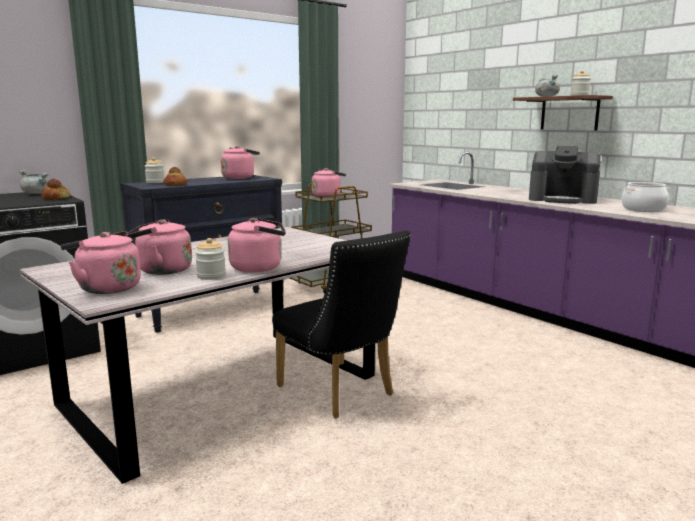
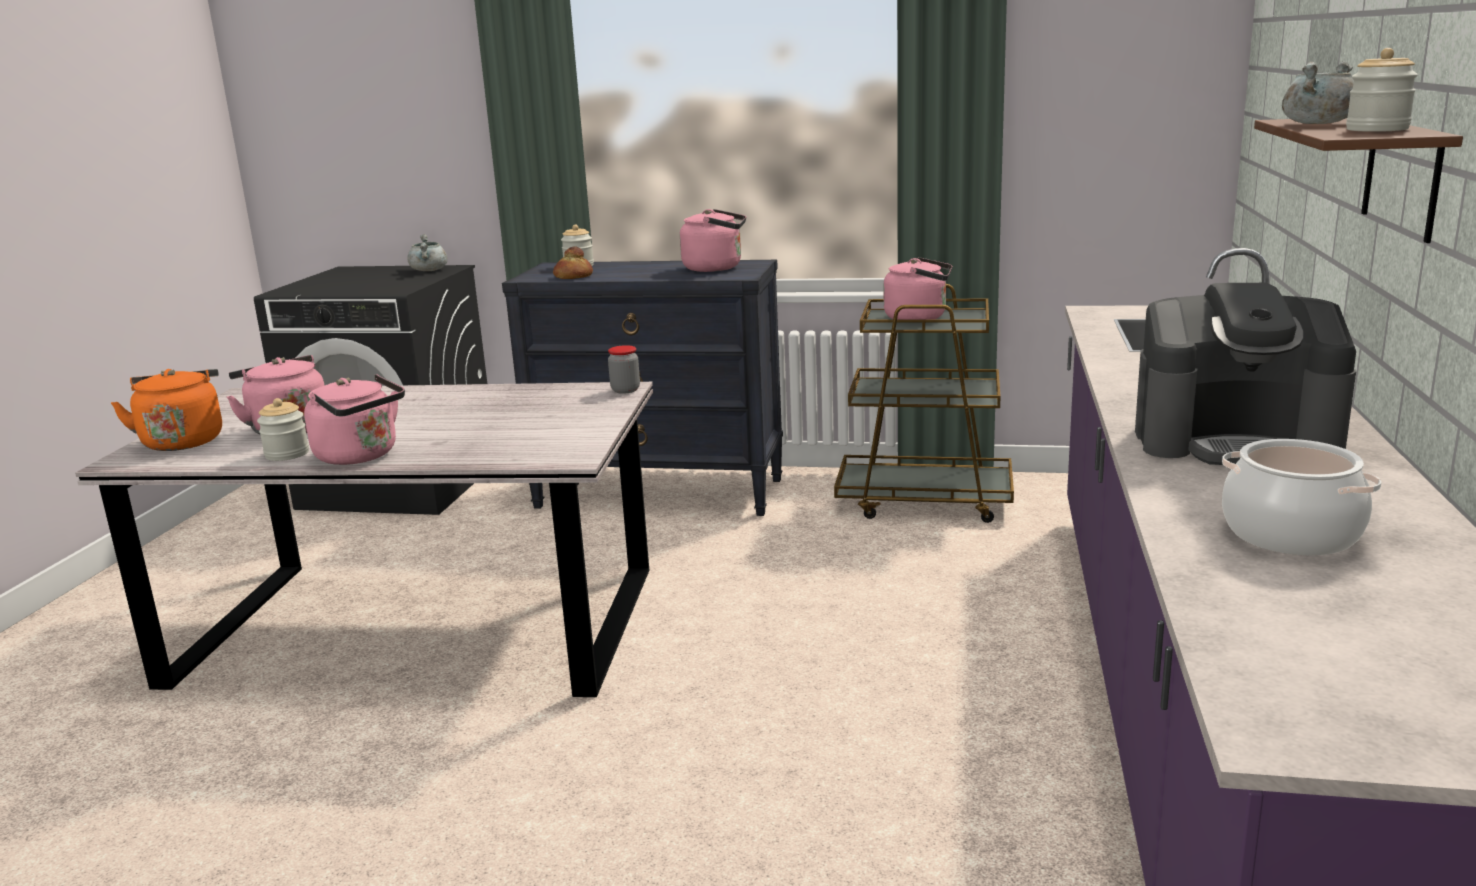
camera: 50 degrees right, 5 degrees up
(56, 198) = (406, 285): bread -> none
(106, 288) = (183, 441): pink kettle -> orange kettle
(288, 230) = (625, 390): none -> jar
(341, 393) = (502, 701): black chair -> none
(562, 199) = (1235, 440): coffee machine -> coffee machine turned 60 degrees counterclockwise

